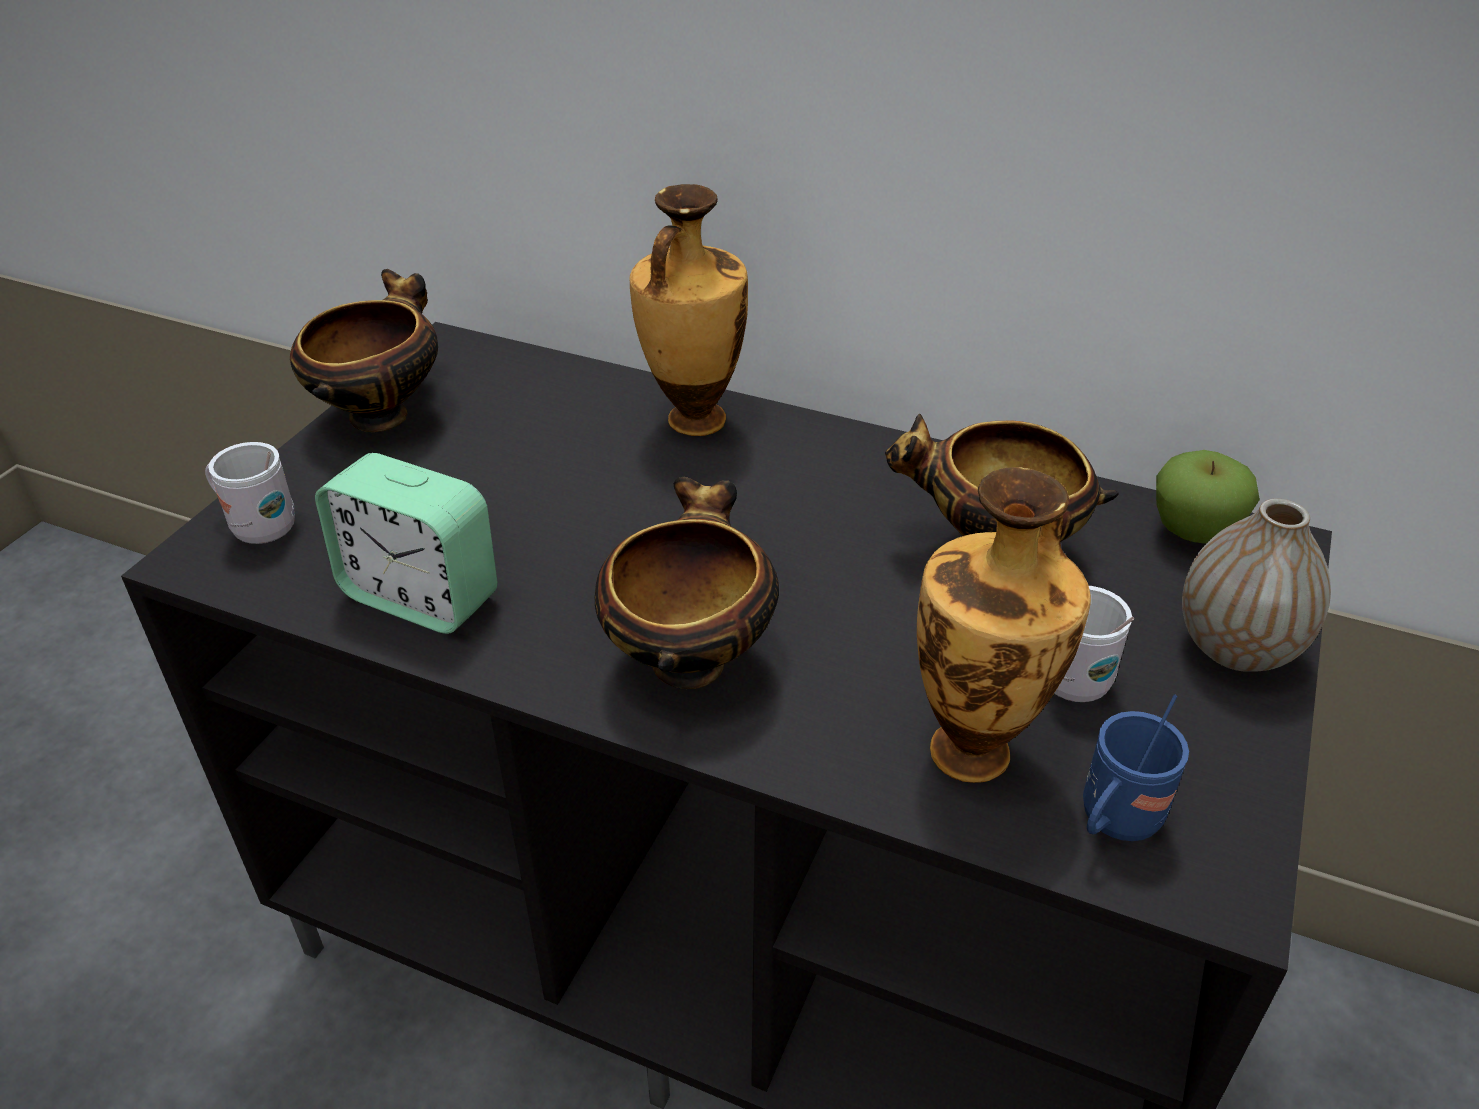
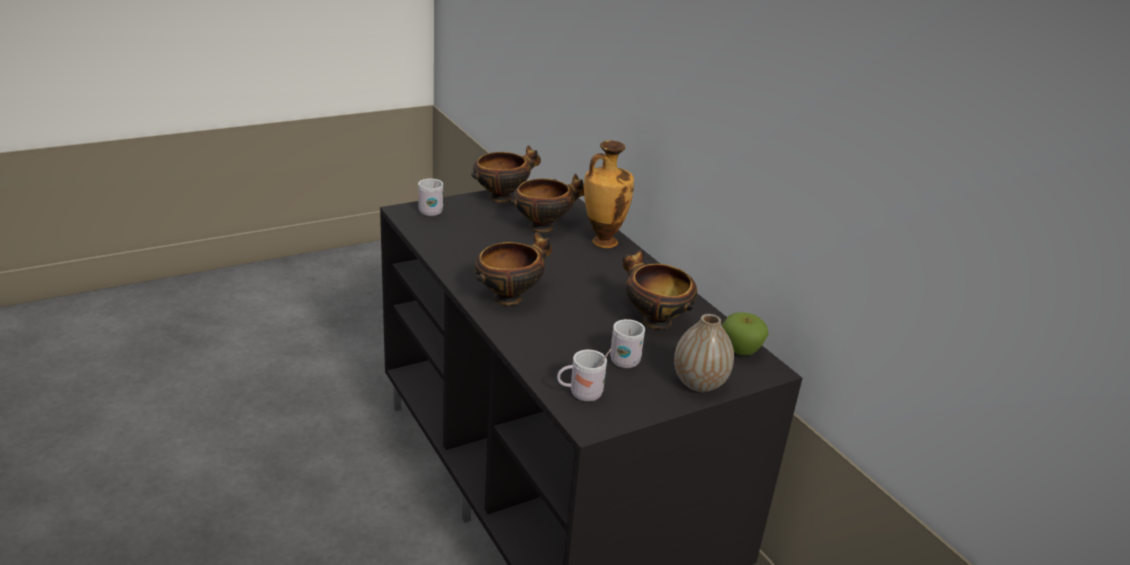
camera: 35 degrees right, 10 degrees down
(421, 596) = (453, 247): alarm clock -> none
(545, 442) = (544, 226): none -> bowl
(975, 749) = (565, 358): vase -> none
(1113, 823) = (580, 394): blue mug -> white mug

